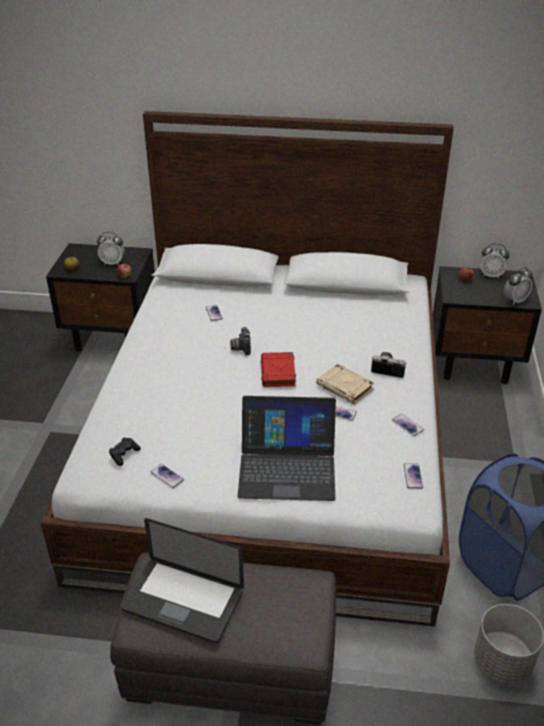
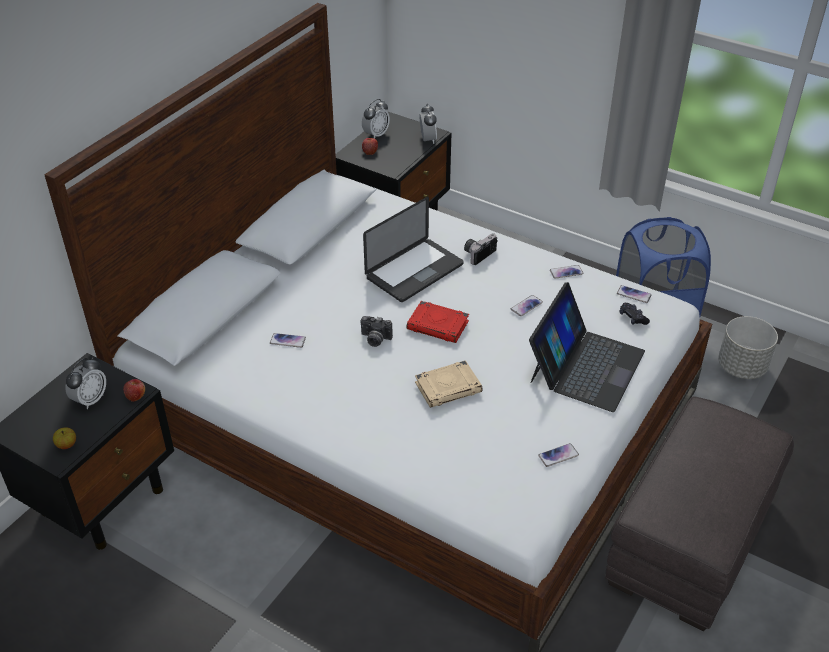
camera: 65 degrees left, 5 degrees up
(124, 454) = (509, 480): black game controller -> black game controller (632, 318)
(183, 601) = (699, 503): laptop -> laptop (414, 271)
(345, 387) = (490, 289): beige book -> beige book (448, 387)

